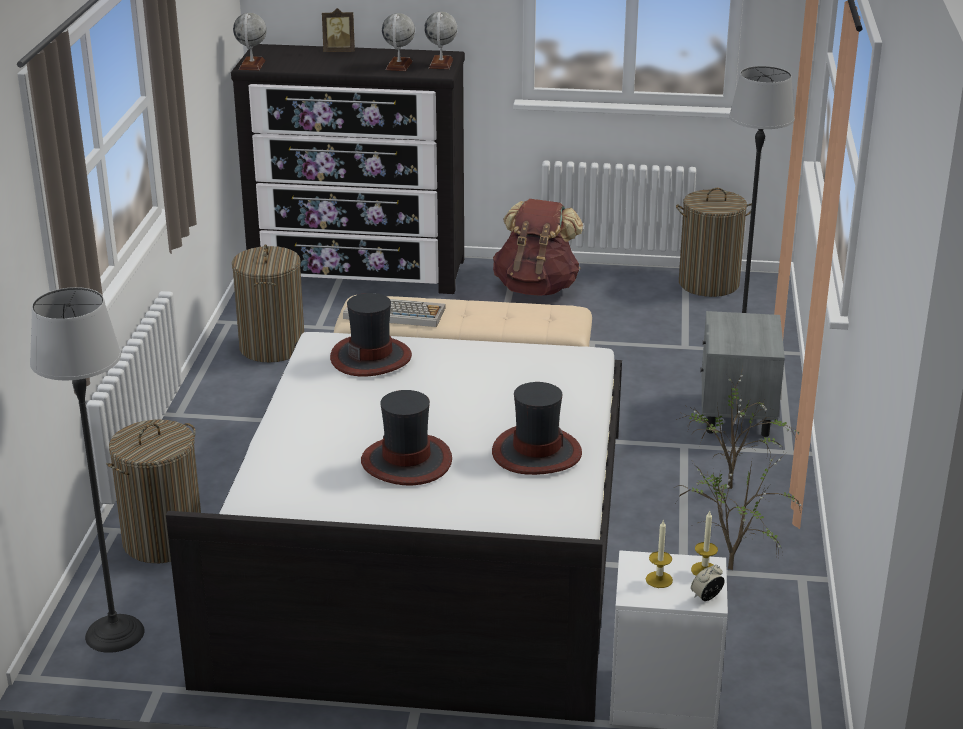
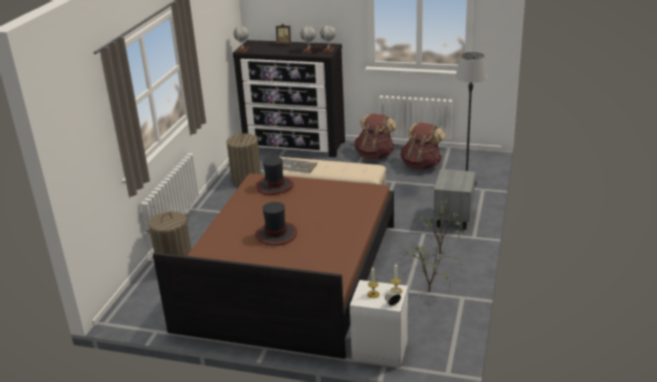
camera: 10 degrees right, 0 degrees up
(114, 633) = (143, 306): floor lamp -> none
(428, 548) = (291, 275): white bed -> brown bed
(536, 453) = (336, 233): hat -> none
(639, 306) = (421, 165): none -> brown backpack
(708, 283) = (458, 155): laundry basket -> none

